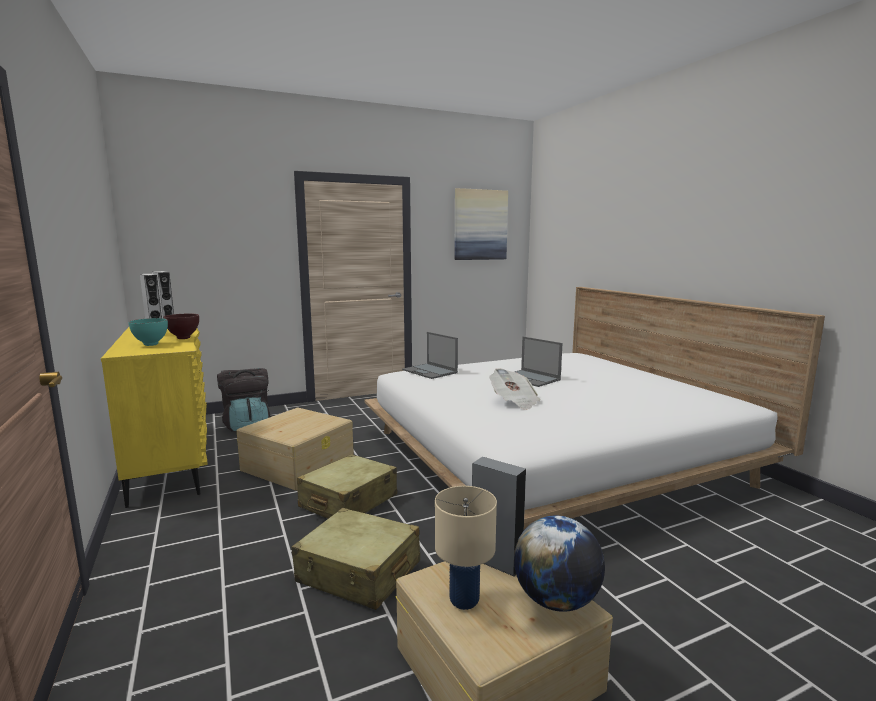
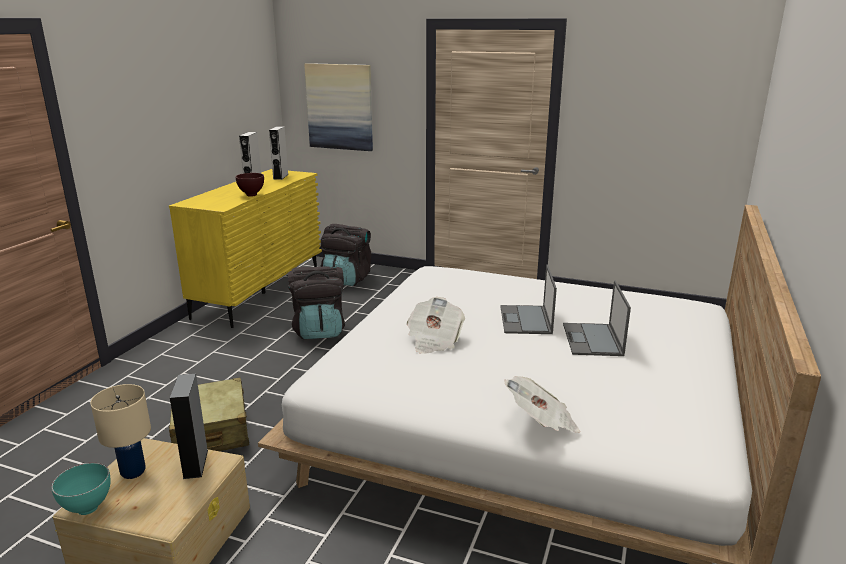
camera: 45 degrees right, 10 degrees up
(151, 345) = (219, 198): turquoise bowl -> turquoise bowl (87, 510)
(299, 464) = (319, 330): beige storage box -> black backpack
(348, 502) = (294, 377): beige suitcase -> none
(430, 371) = (456, 277): laptop -> laptop (592, 340)
(480, 225) = (672, 84): picture -> picture (340, 107)
(556, 600) = (167, 508): globe -> none
(665, 414) = (541, 422): none -> newspaper

